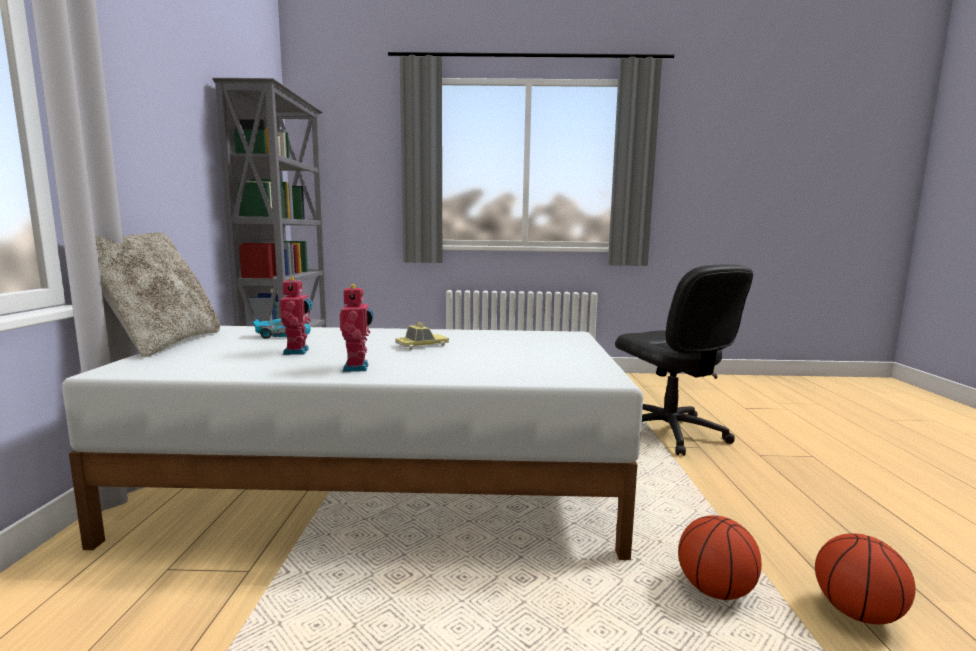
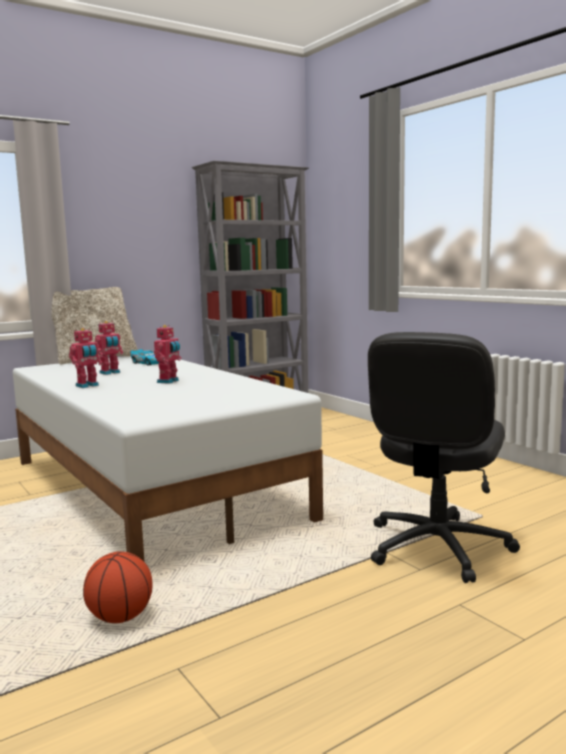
camera: 55 degrees right, 0 degrees up
(422, 345) = (169, 381): toy car -> toy robot
(856, 613) = (139, 684): basketball -> none

